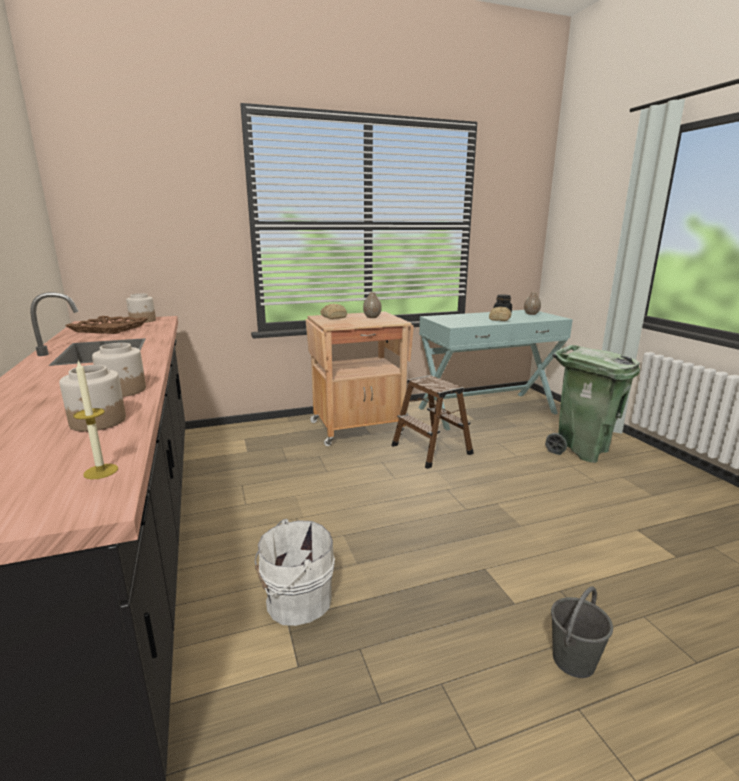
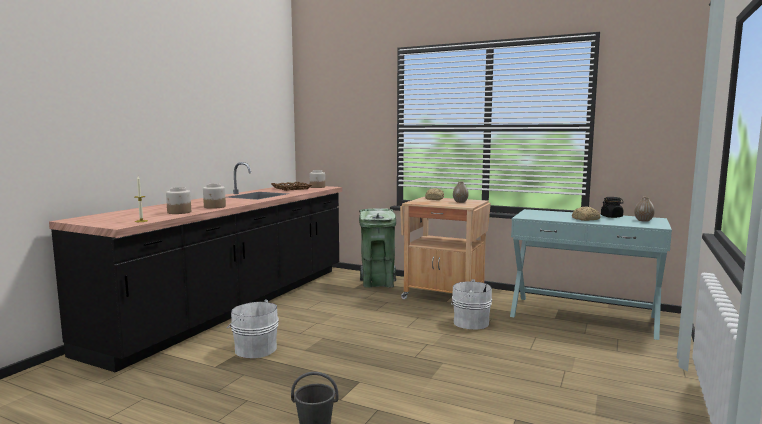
camera: 45 degrees right, 10 degrees down
(431, 449) = (469, 322): brown step ladder -> white bucket
(581, 450) = (607, 367): green trash can -> green trash can (378, 283)

